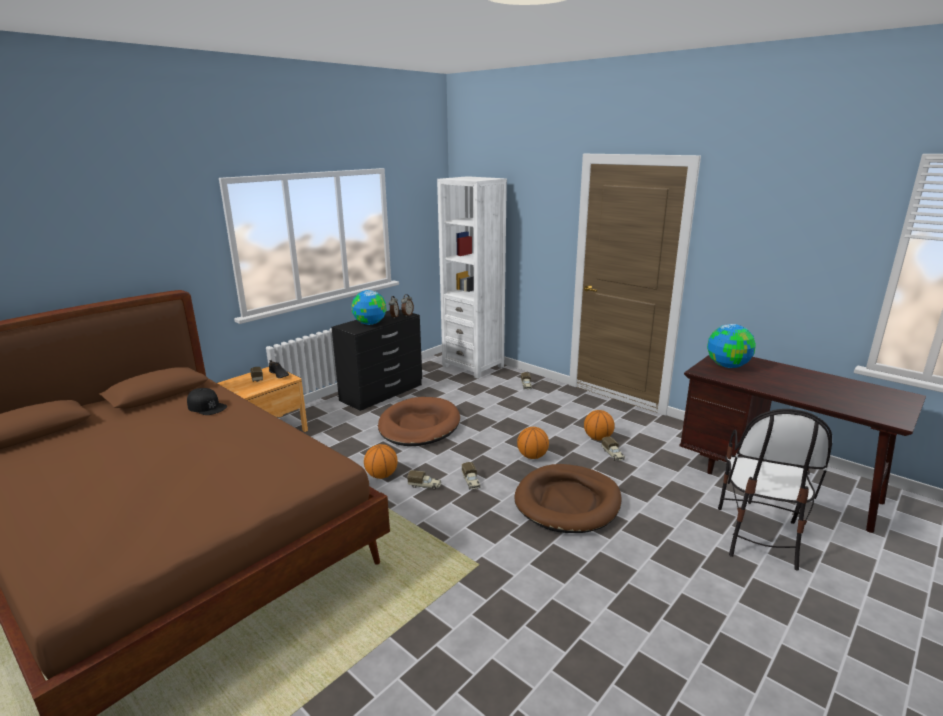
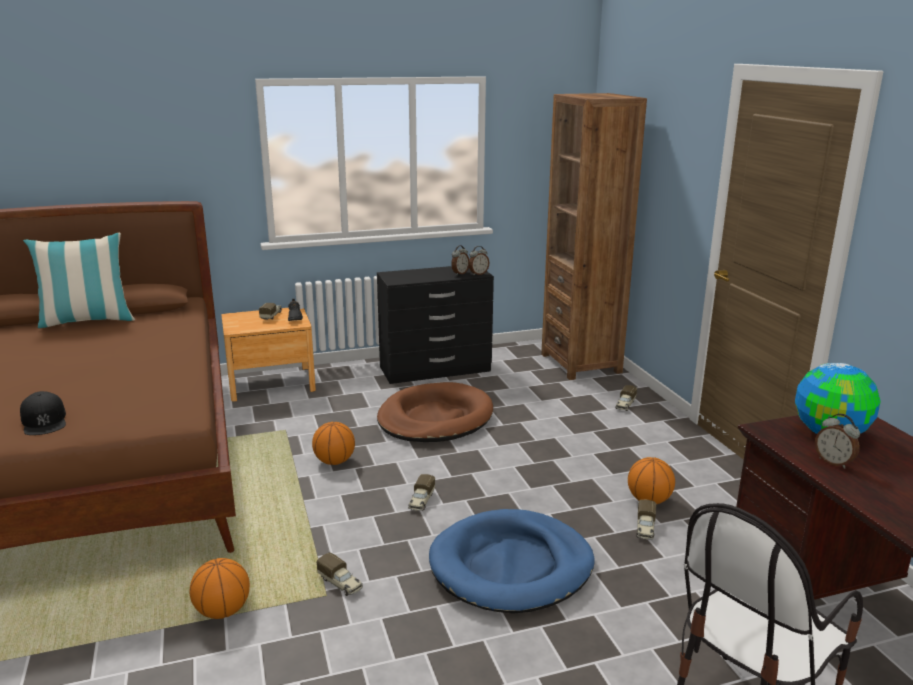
camera: 30 degrees right, 0 degrees up
(119, 415) = (87, 321): none -> pillow
(207, 407) = (159, 330): black cap -> black cap (44, 421)
(369, 323) = (421, 276): globe -> none
(425, 486) = (366, 488): toy truck -> toy truck (341, 583)
(473, 366) = (581, 363): white bookcase -> brown bookcase
(532, 456) = (530, 495): basketball -> basketball (222, 611)
(568, 502) = (511, 566): brown dog bed -> blue dog bed
(748, 379) = (833, 462): none -> alarm clock

